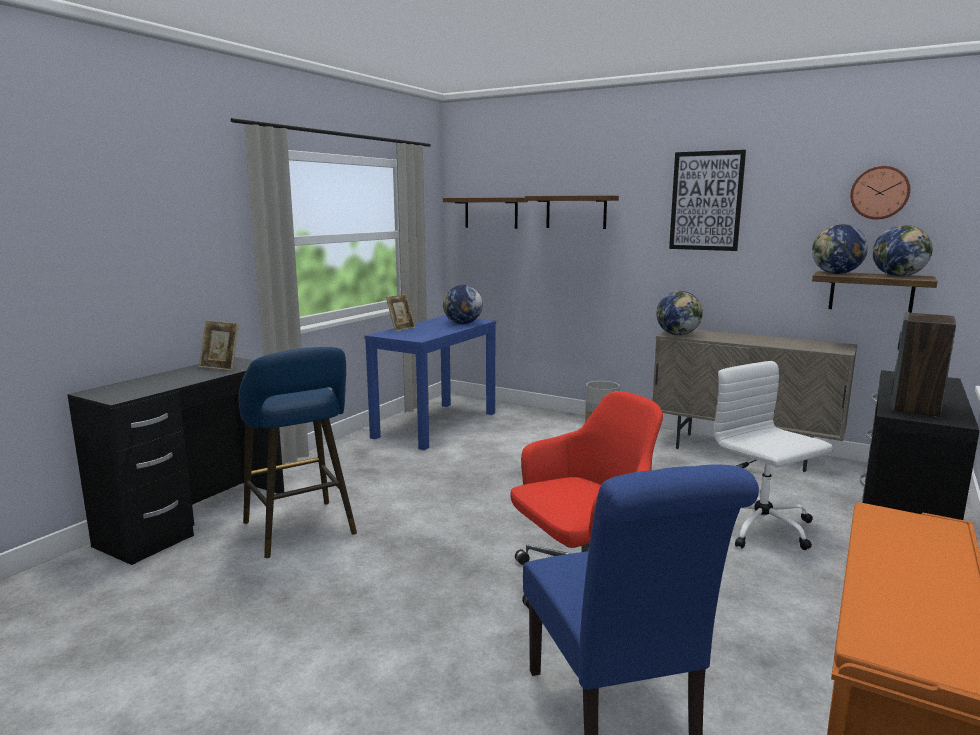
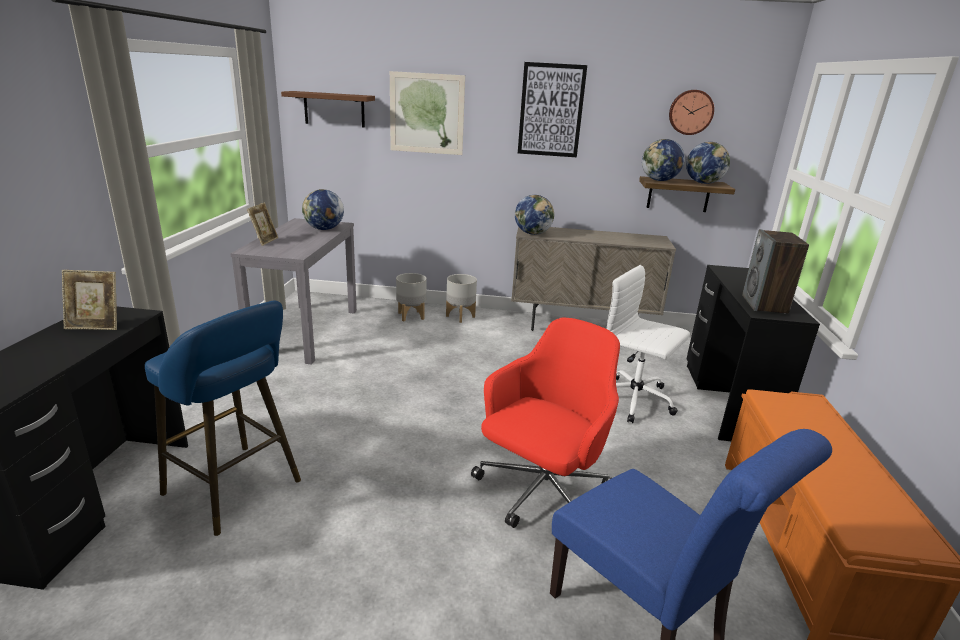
camera: 25 degrees left, 10 degrees up
(436, 424) = (306, 331): blue console table -> grey console table
(547, 422) = (411, 316): none -> grey planter
(576, 212) = (426, 113): brown shelf -> picture

